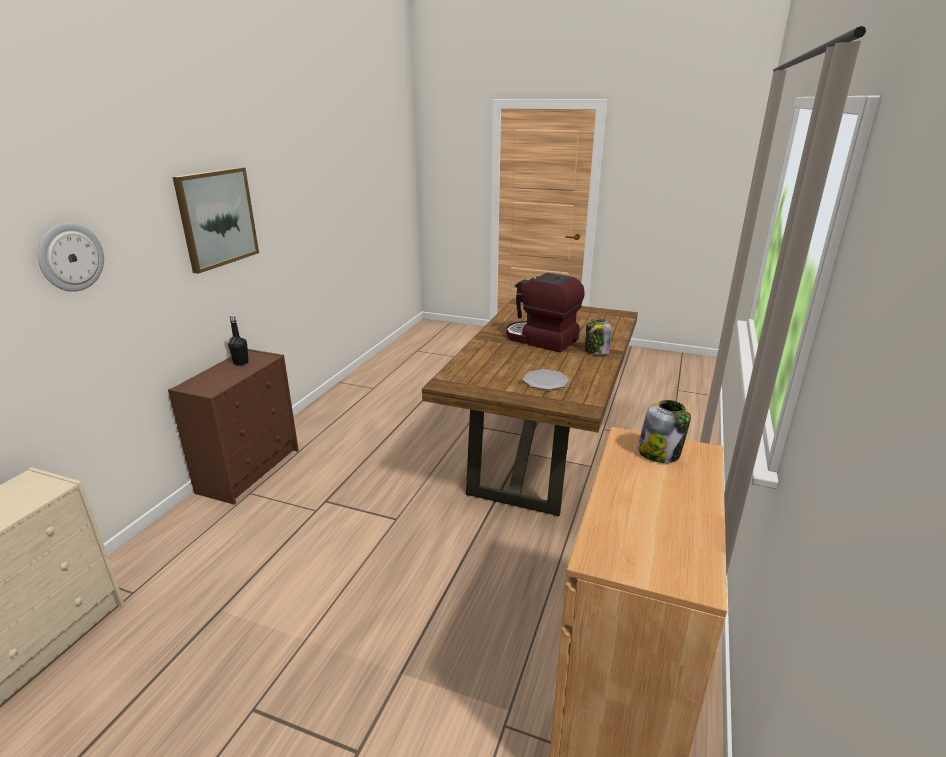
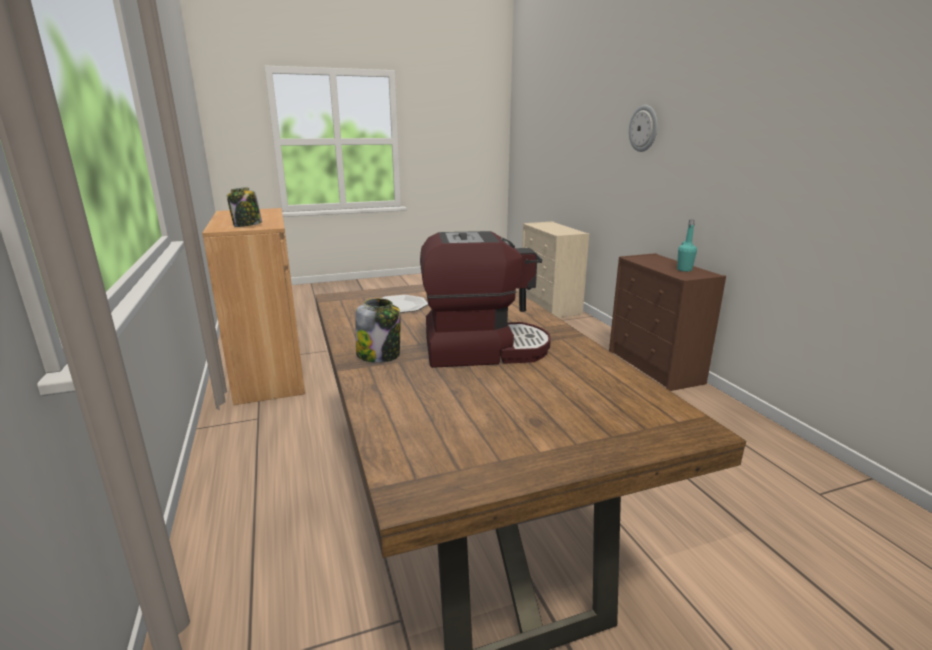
camera: 140 degrees right, 5 degrees down
(217, 218) = (754, 125): picture -> none
(241, 363) = (684, 270): black bottle -> turquoise bottle

